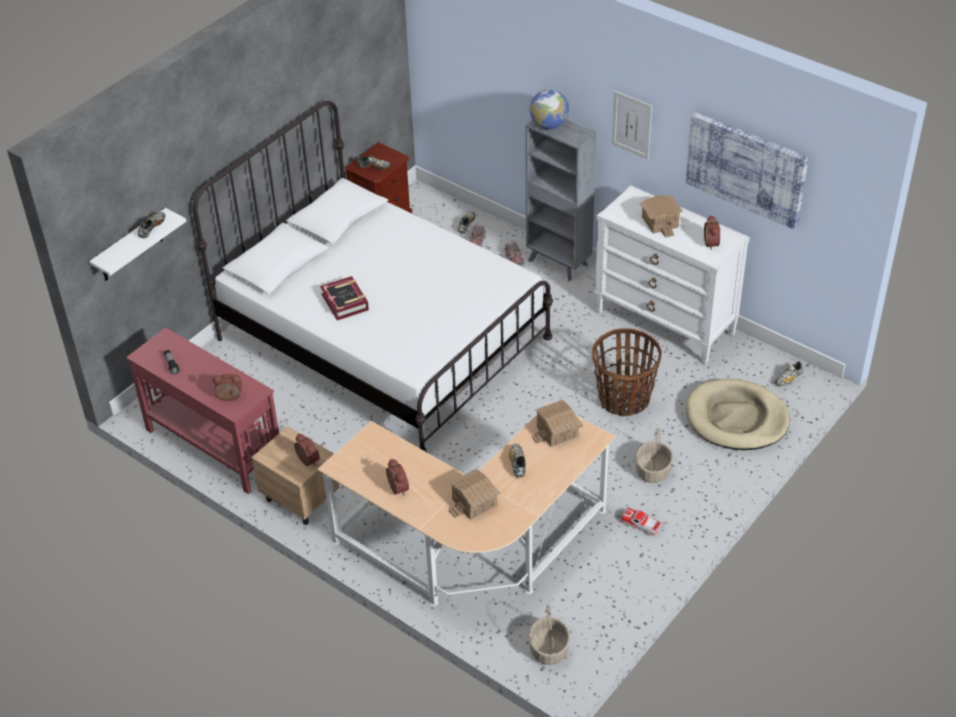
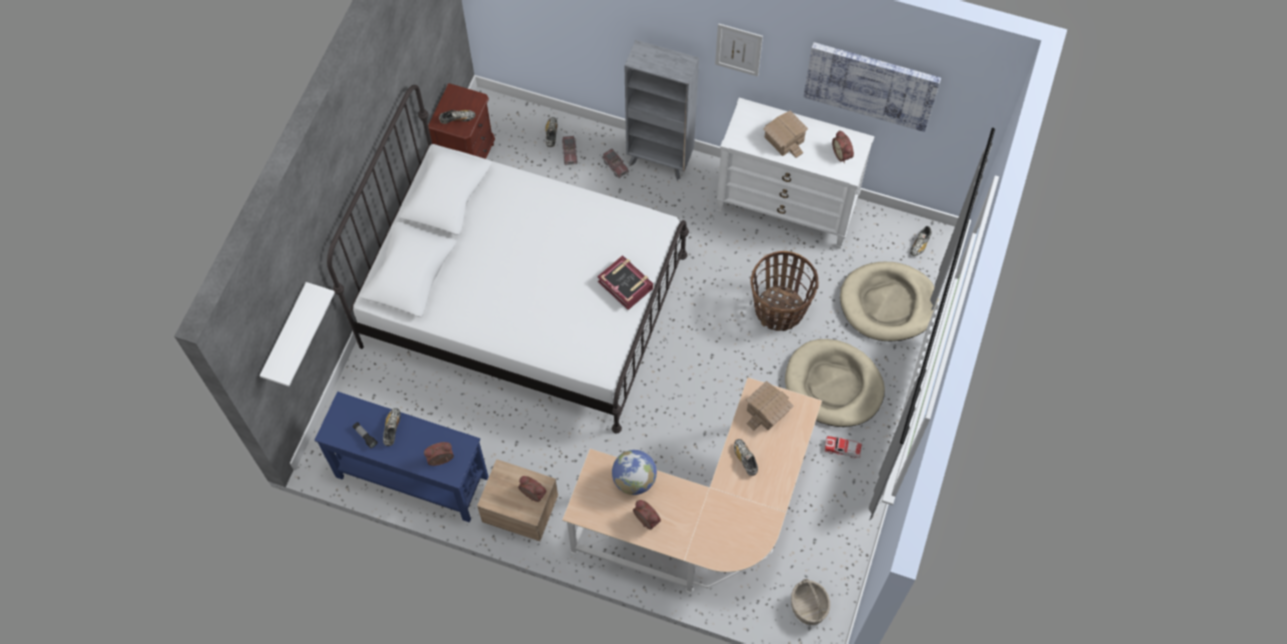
camera: 20 degrees left, 20 degrees up
(152, 228) = (305, 314): shoe -> shoe (392, 428)
(214, 445) = (411, 476): red console table -> blue console table
(345, 302) = (500, 303): book -> book (625, 285)
(474, 501) = (722, 514): toy house -> none
(549, 125) = (648, 60): globe -> globe (634, 480)
(653, 471) = (833, 385): basket -> beige dog bed

